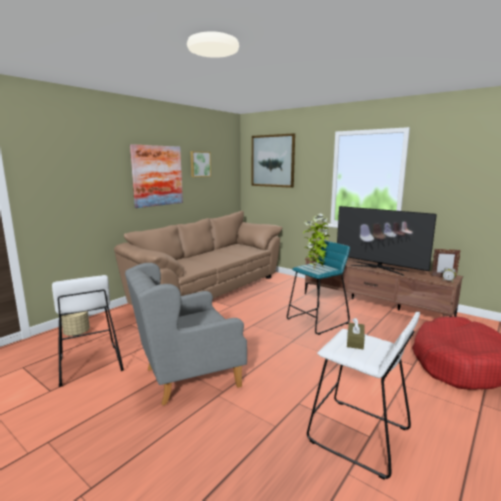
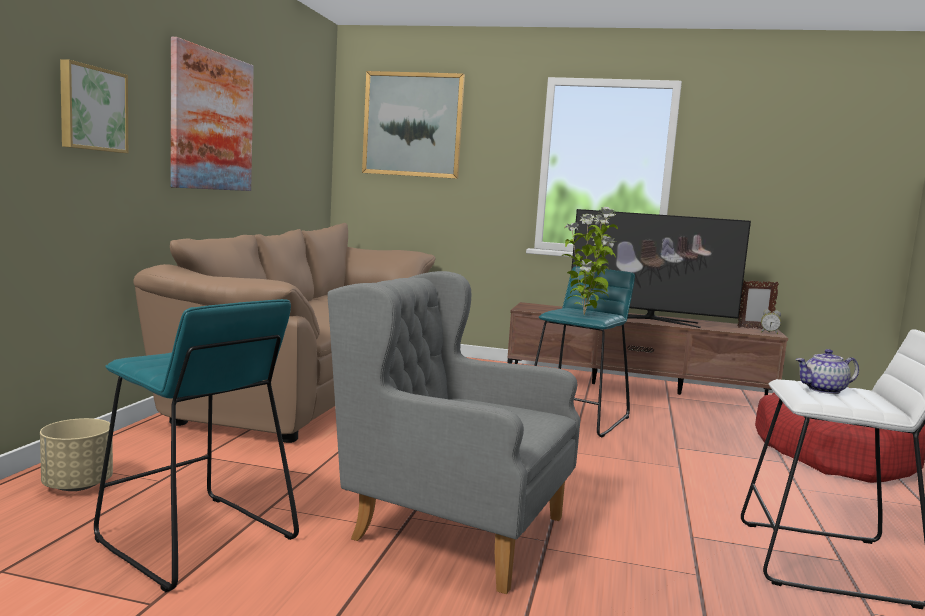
camera: 25 degrees left, 5 degrees down
(89, 365) = (194, 540): white stool -> turquoise stool
(187, 377) = (450, 528): grey armchair -> grey armchair turned 75 degrees clockwise
(200, 164) = (278, 112): picture -> picture (92, 109)
(355, 341) = (823, 390): brown tissue box -> teapot

